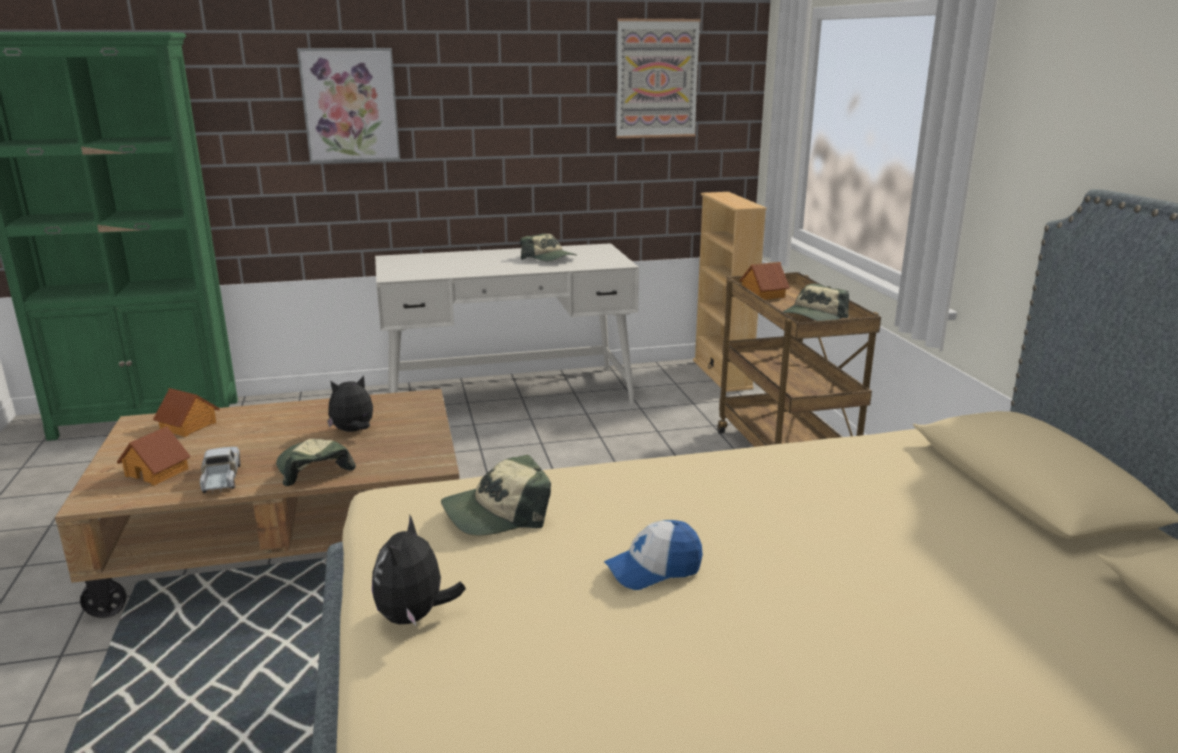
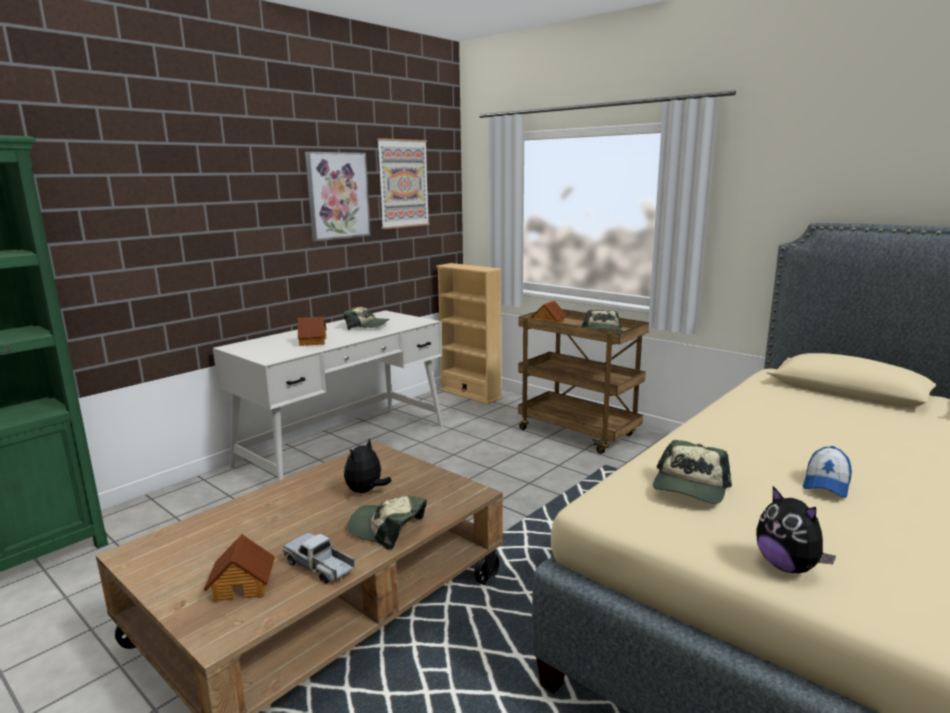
camera: 35 degrees left, 5 degrees down
(189, 426) = (198, 538): toy house -> toy house (313, 341)
(350, 105) = (181, 211): picture -> picture (337, 196)

